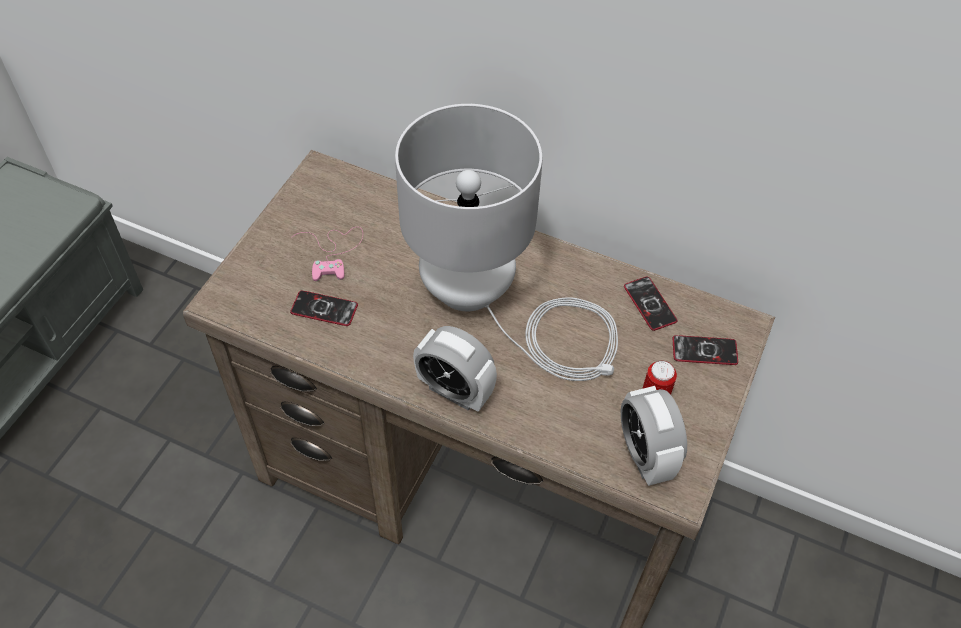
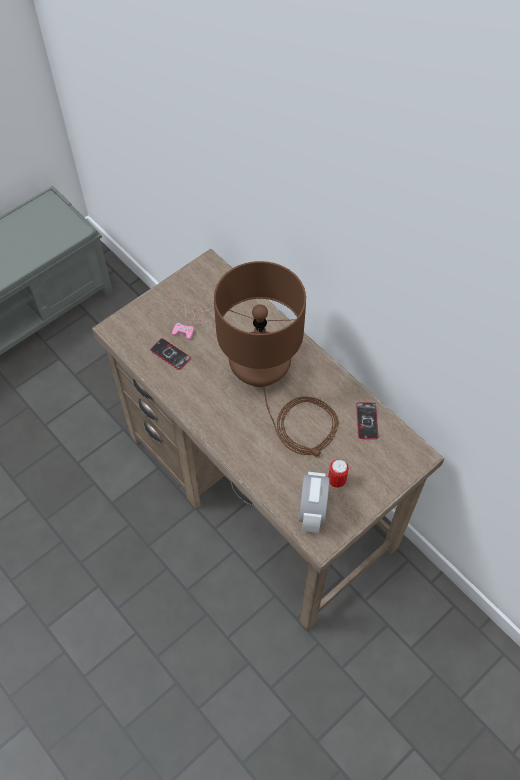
camera: 25 degrees right, 5 degrees up
(455, 391) = (221, 431): alarm clock -> none
(506, 307) = (277, 391): white table lamp -> brown table lamp
(704, 351) = (384, 463): phone -> none

